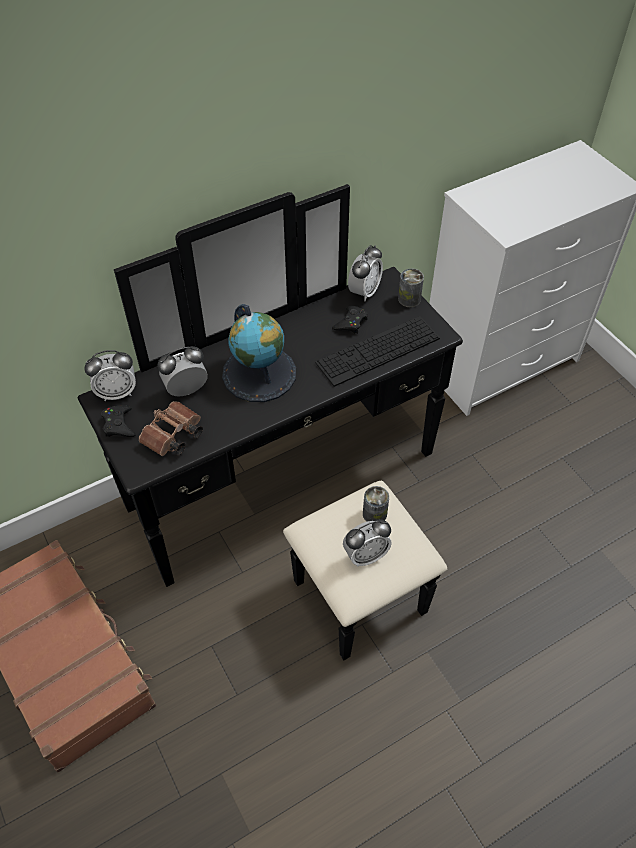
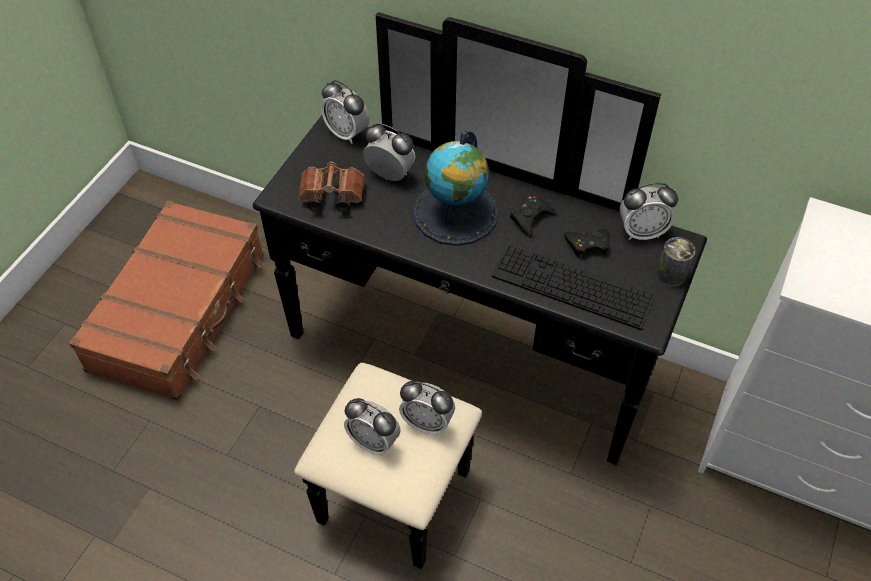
camera: 55 degrees right, 0 degrees up
(119, 424) = (314, 155): black game controller -> black game controller (530, 218)
(374, 514) = (427, 422): can -> alarm clock

